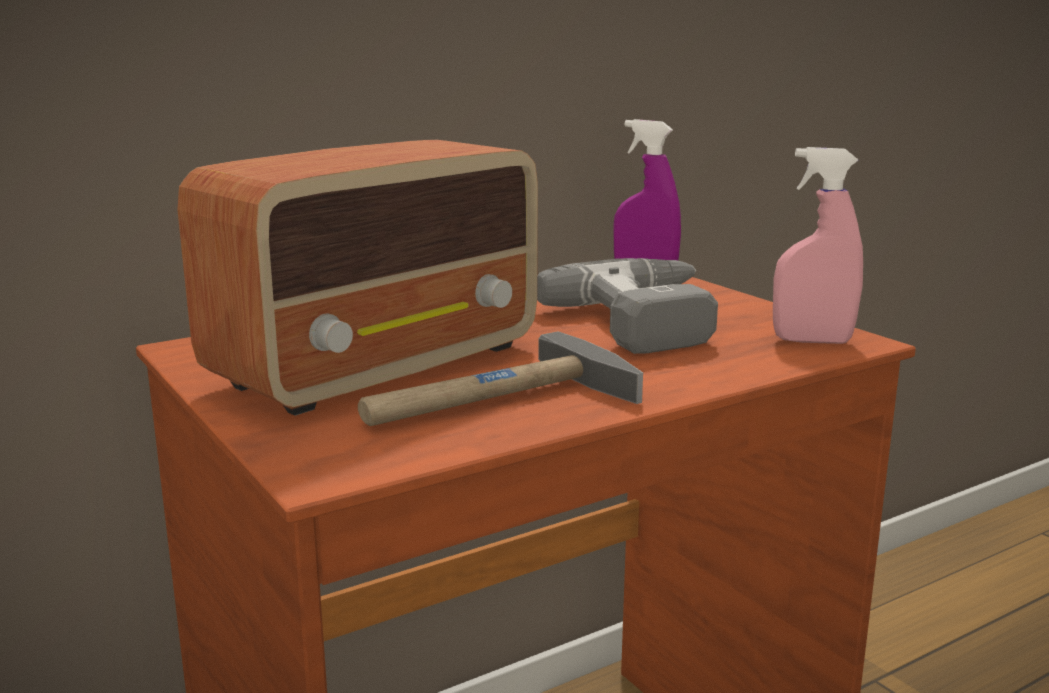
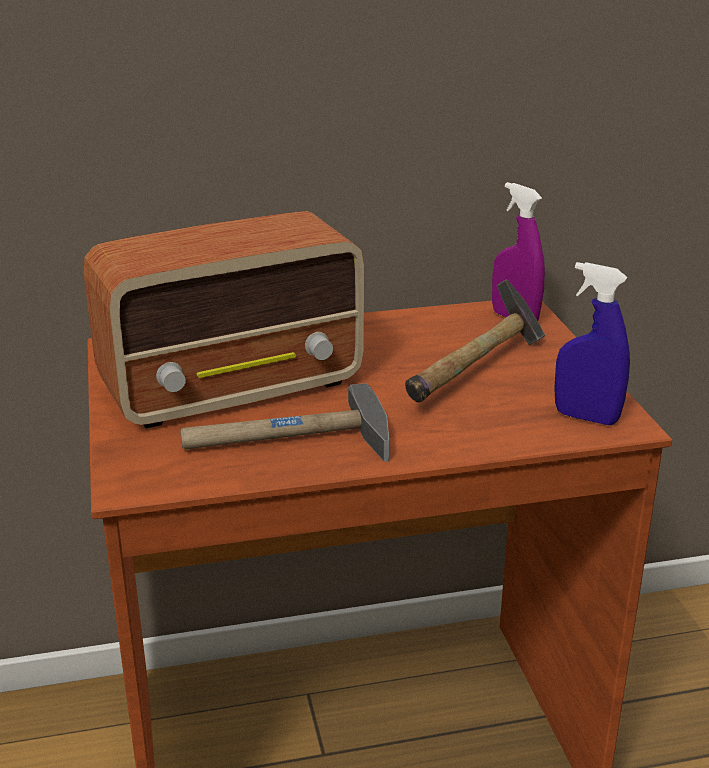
camera: 20 degrees right, 10 degrees up
(653, 320) = (476, 371): power drill -> hammer
(812, 341) = (586, 417): pink spray bottle -> blue spray bottle

